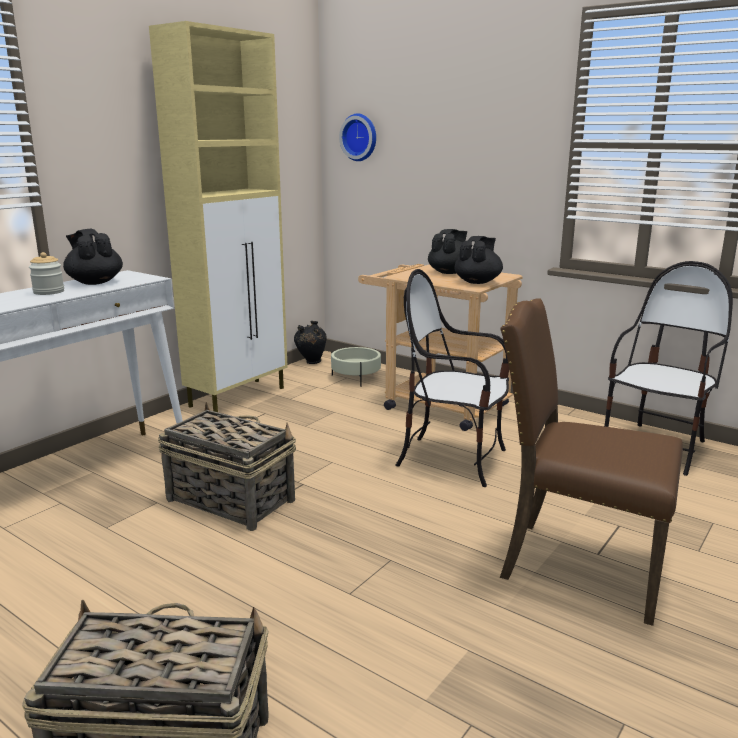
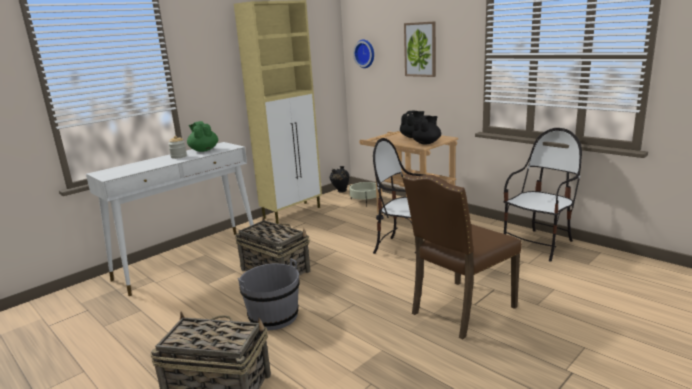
camera: 10 degrees right, 0 degrees up
(95, 282) = (204, 150): black teapot -> green teapot
(246, 590) = (273, 316): none -> grey bucket
(458, 132) = (420, 49): none -> picture
(578, 565) = (460, 310): brown chair -> brown chair turned 75 degrees counterclockwise

